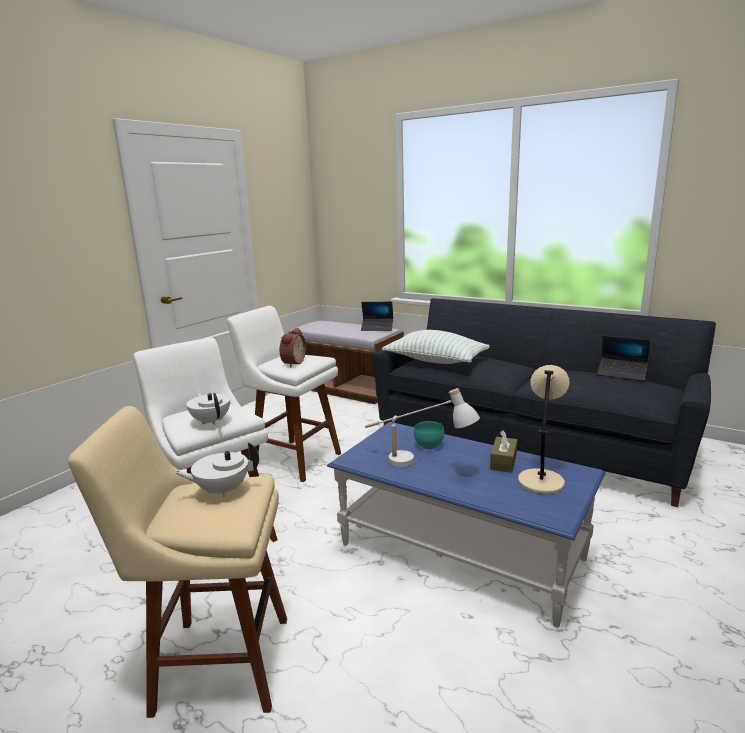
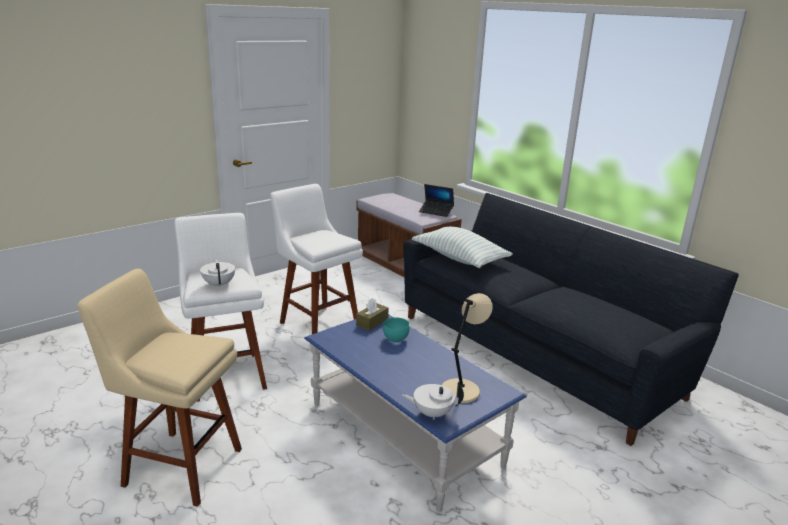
camera: 15 degrees right, 5 degrees up
(222, 490) = (189, 343): white teapot -> white teapot (432, 413)
(292, 363) = (319, 240): alarm clock -> none
(418, 465) = (373, 354): white table lamp -> none
(503, 462) = (445, 367): brown tissue box -> brown tissue box (372, 322)
(621, 374) = (624, 307): laptop -> none

